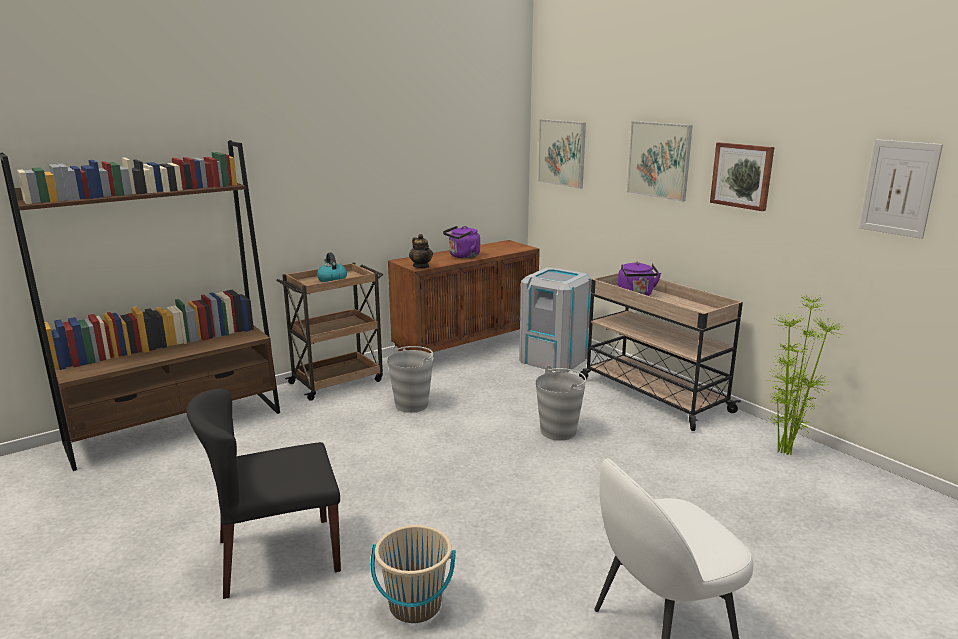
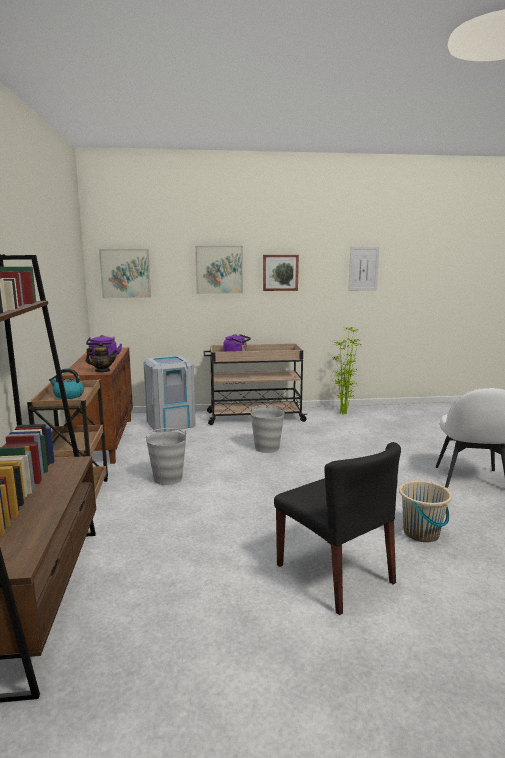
camera: 60 degrees left, 5 degrees down
(277, 556) = (335, 574): black chair -> black chair turned 45 degrees counterclockwise

